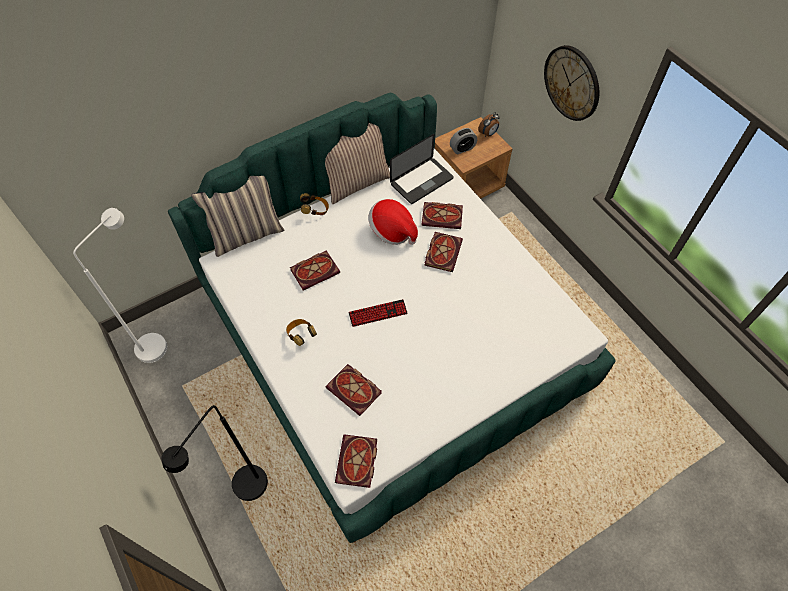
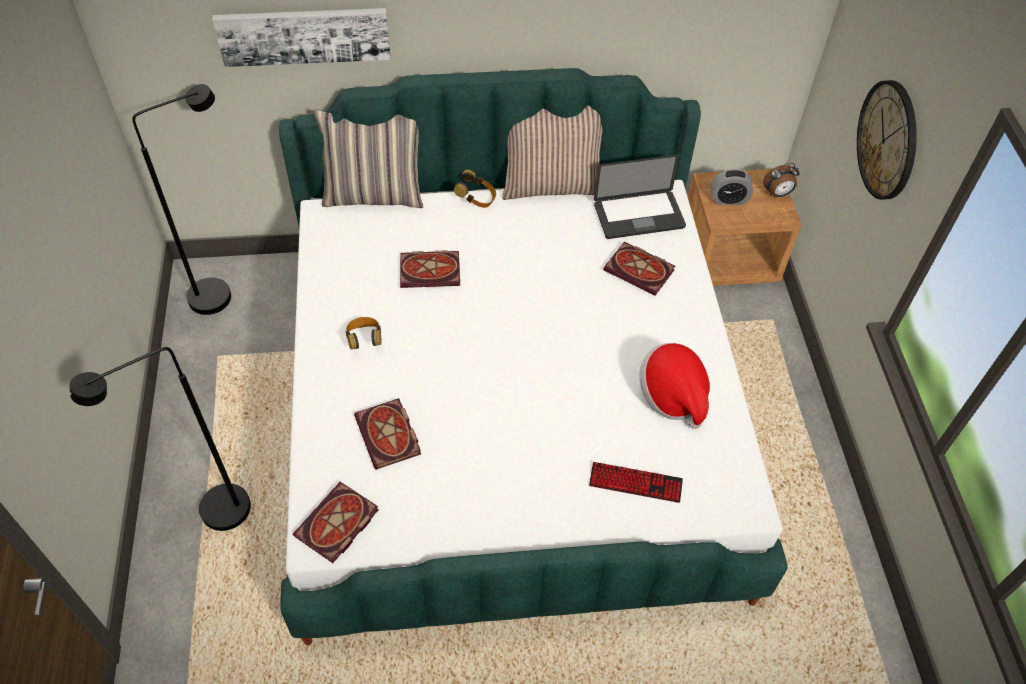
camera: 25 degrees right, 5 degrees down
(156, 341) = (221, 292): white floor lamp -> black floor lamp
(170, 146) = (304, 35): none -> picture
(378, 313) = (477, 355): keyboard -> keyboard (635, 483)
(392, 231) = (560, 262): hat -> hat (672, 395)
(442, 252) = (612, 314): book -> none

